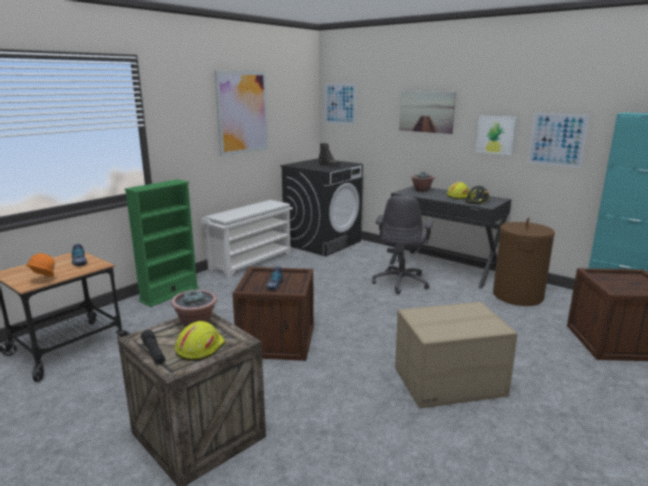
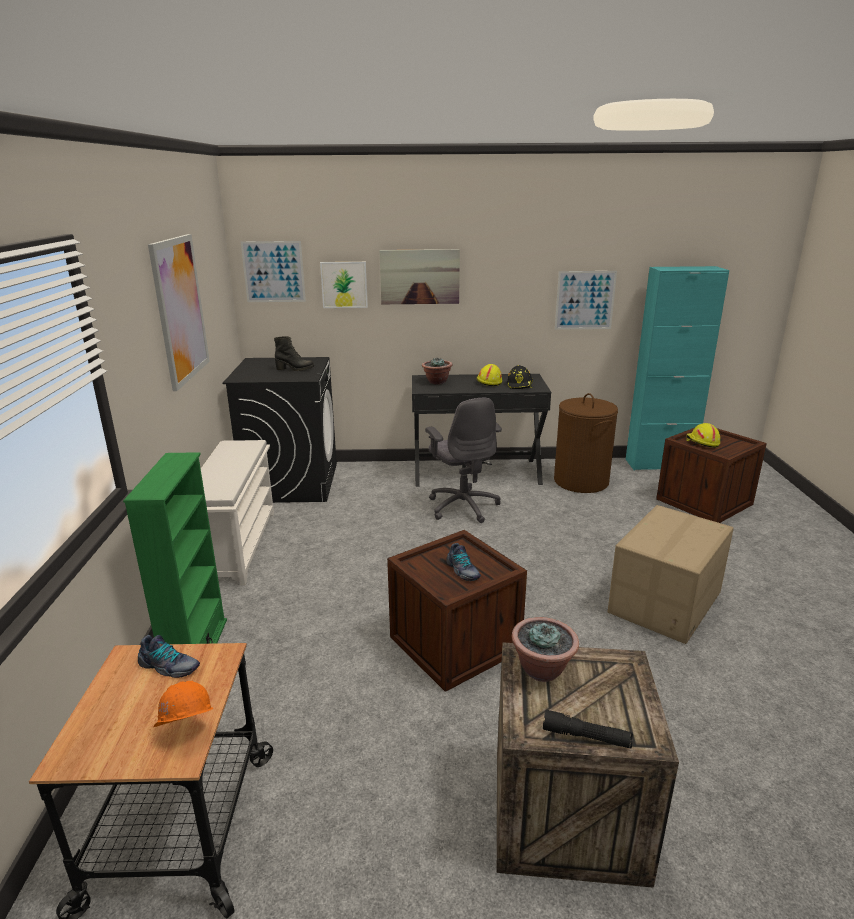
camera: 40 degrees left, 5 degrees up
(199, 348) = (614, 698): yellow hard hat -> yellow hard hat (702, 442)
(496, 134) = (515, 300): picture -> picture (344, 284)

